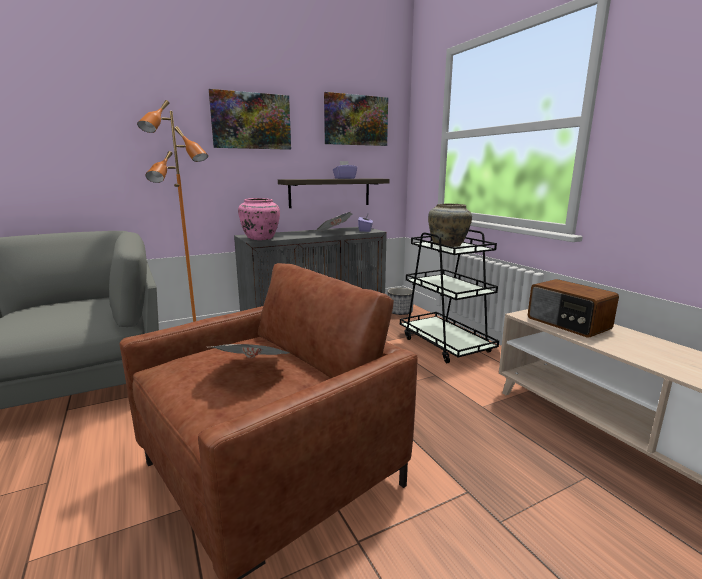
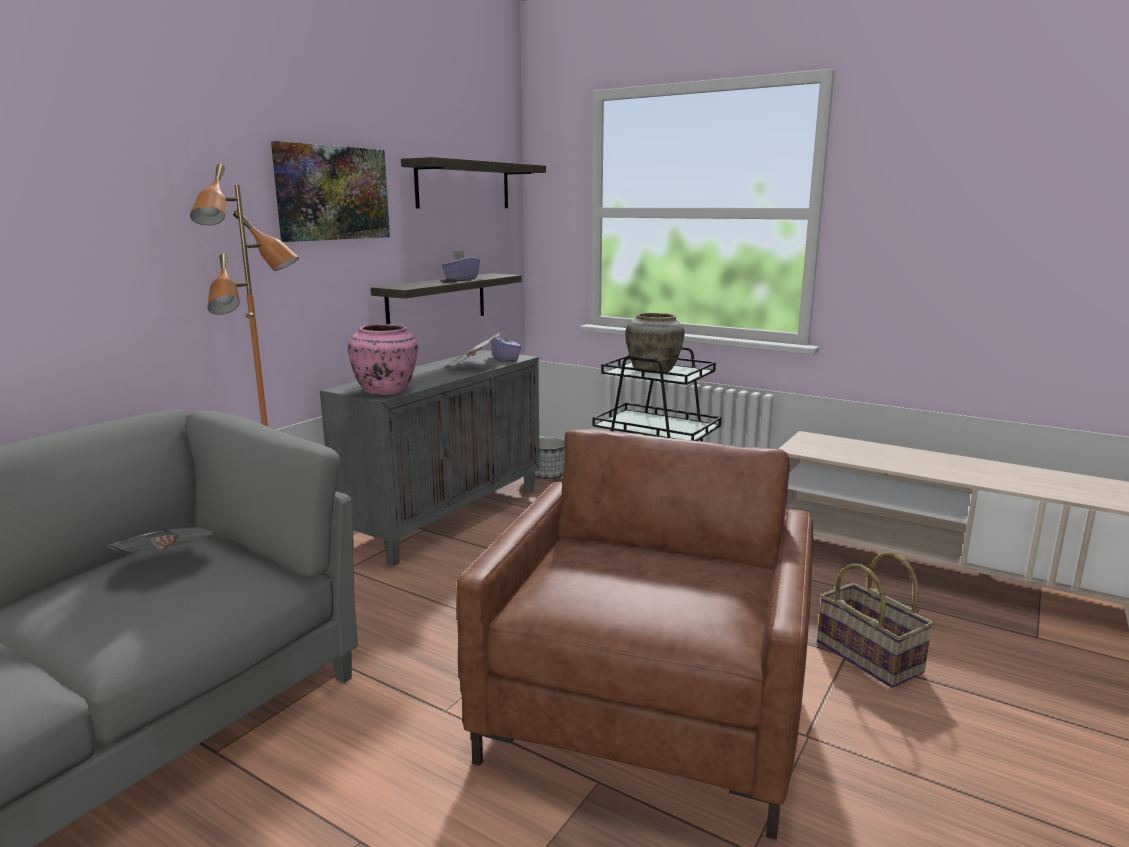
camera: 30 degrees left, 0 degrees up
(254, 370) = (661, 573): newspaper -> newspaper (167, 564)
(356, 120) = (464, 185): picture -> shelf
(488, 501) = (870, 657): none -> basket
(567, 324) = (844, 451): radio -> none

